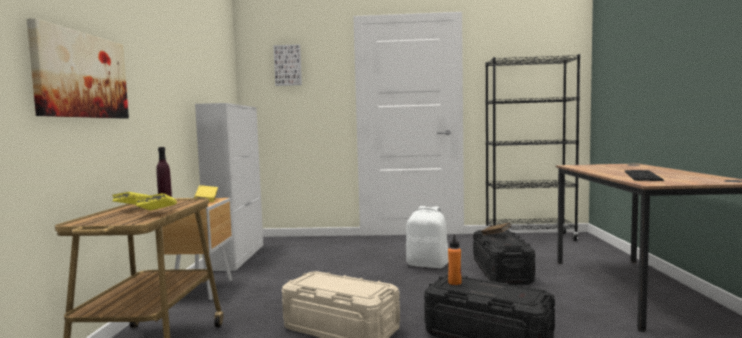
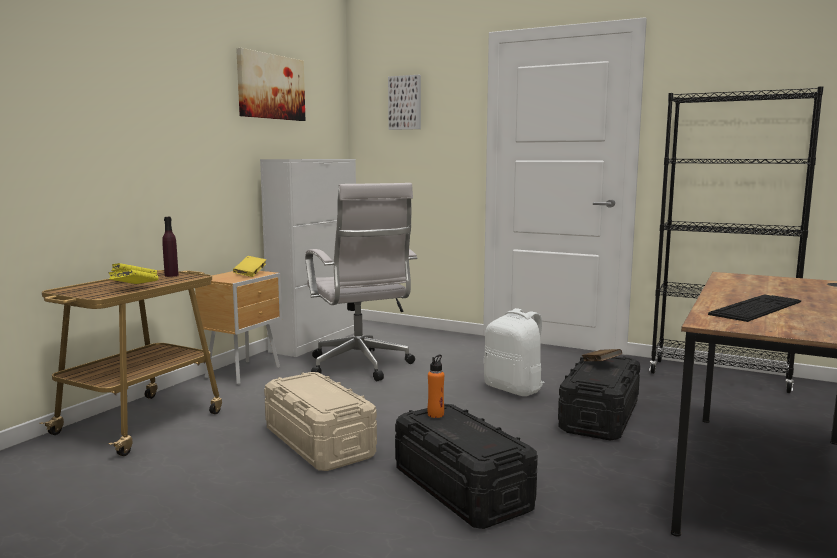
camera: 25 degrees right, 5 degrees up
(81, 75) = (90, 143): picture -> picture (270, 87)
(299, 269) = (360, 367): none -> white office chair

